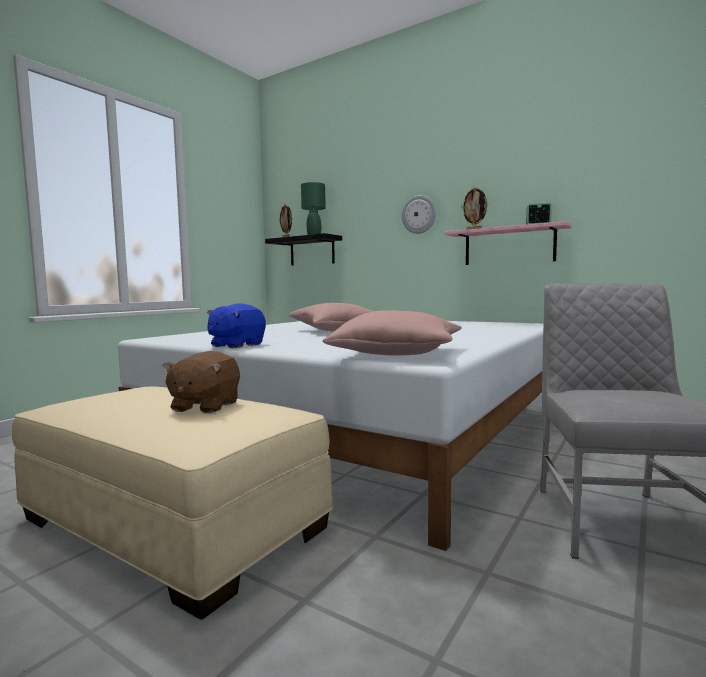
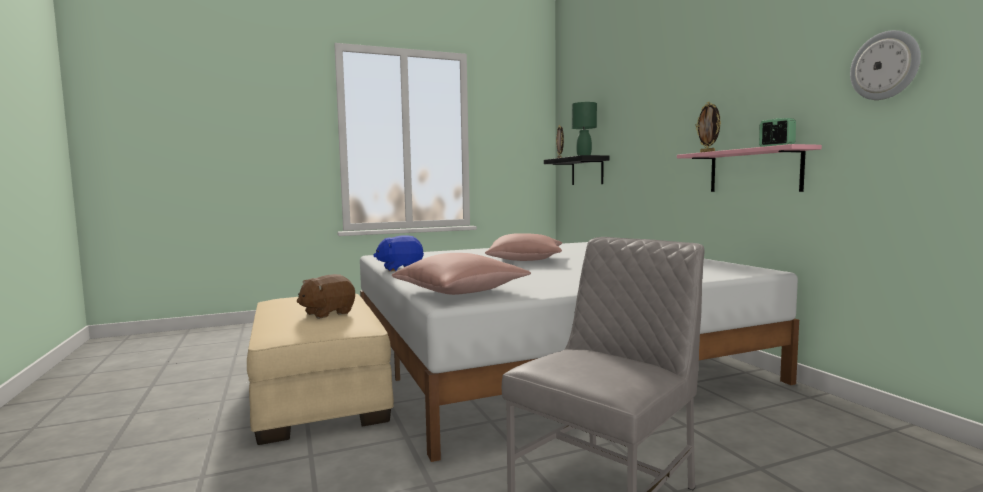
camera: 35 degrees right, 0 degrees up
(419, 214) = (671, 132): wall clock -> wall clock (885, 66)

